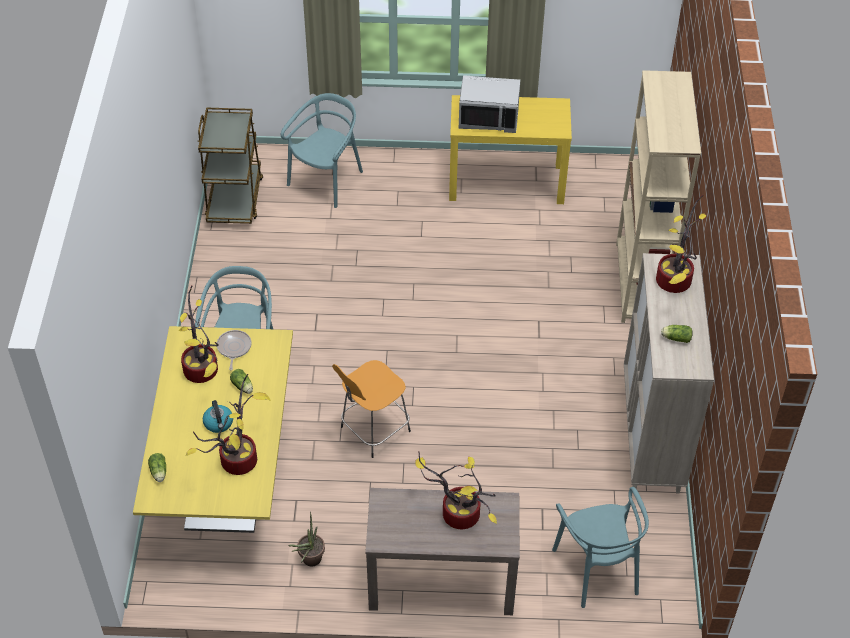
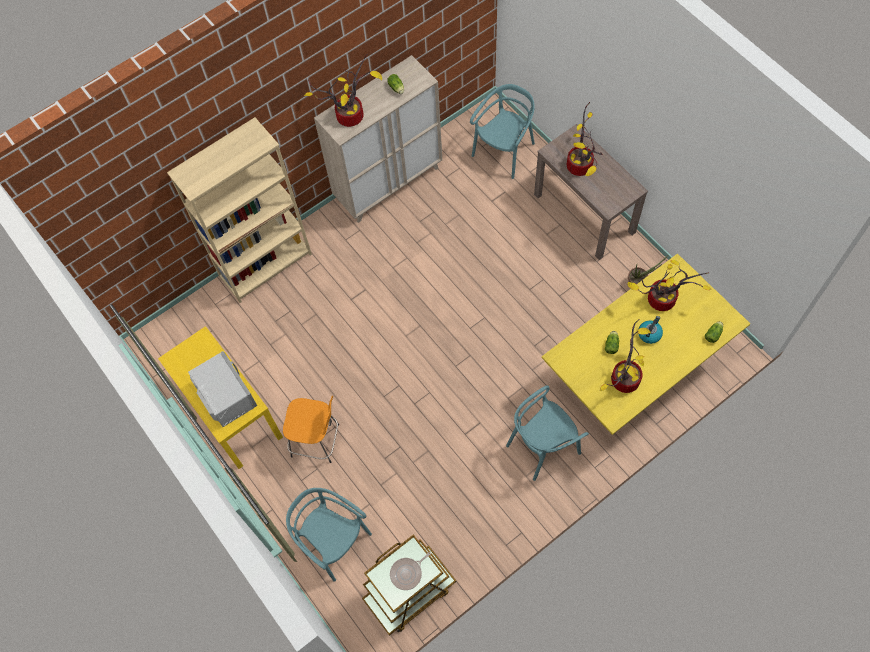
camera: 125 degrees left, 15 degrees up
(233, 348) = (590, 377): frying pan -> frying pan (407, 573)
(326, 180) = (332, 541): turquoise chair -> turquoise chair turned 45 degrees clockwise
(373, 430) = (523, 323): orange stool -> orange stool (317, 441)

